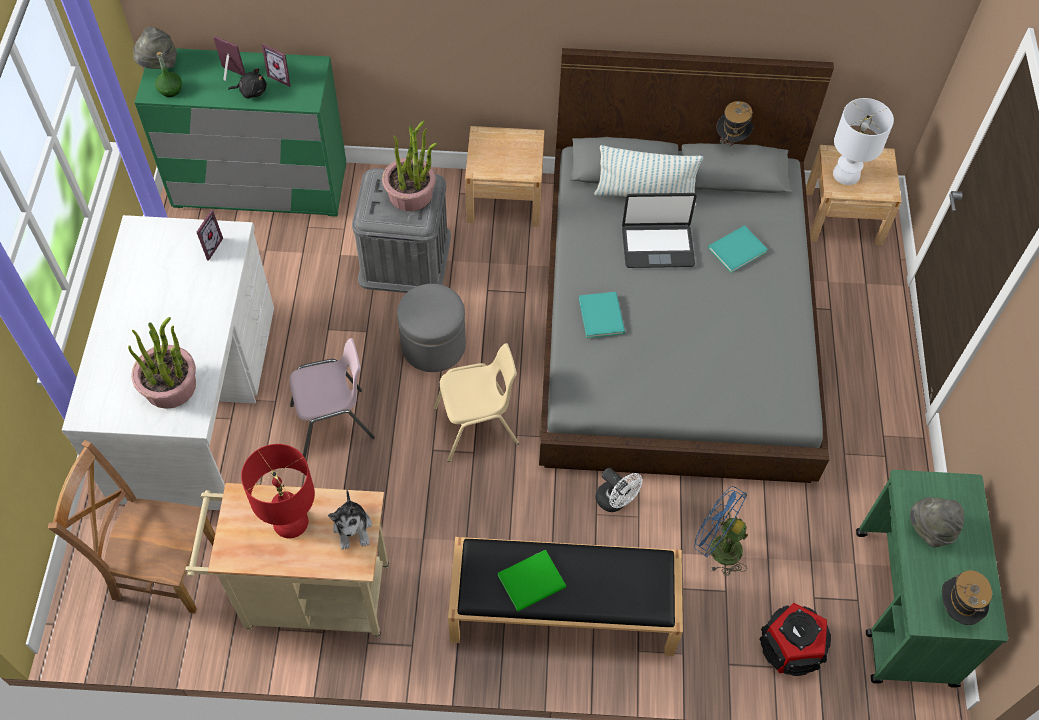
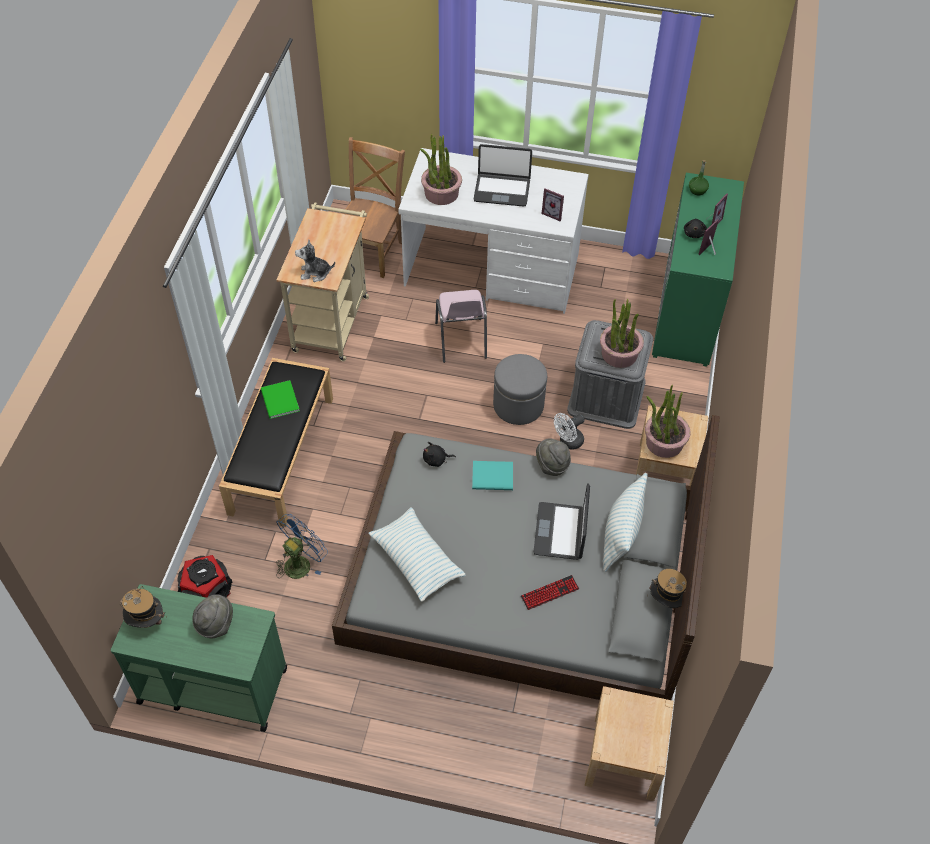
camera: 100 degrees right, 5 degrees down
(159, 65) = (724, 185): grey hat -> grey hat (552, 465)
(161, 311) = (502, 190): none -> laptop
(291, 521) = (329, 245): red table lamp -> none
(477, 427) = (440, 424): beige chair -> none
(516, 162) = (664, 442): none -> potted plant
(590, 377) = (436, 460): none -> black plush toy
(615, 501) = (357, 501): white fan -> white fan (568, 442)
(733, 377) = (416, 560): none -> pillow
(735, 249) = (549, 593): turquoise book -> keyboard
(847, 175) = (630, 715): white table lamp -> none

